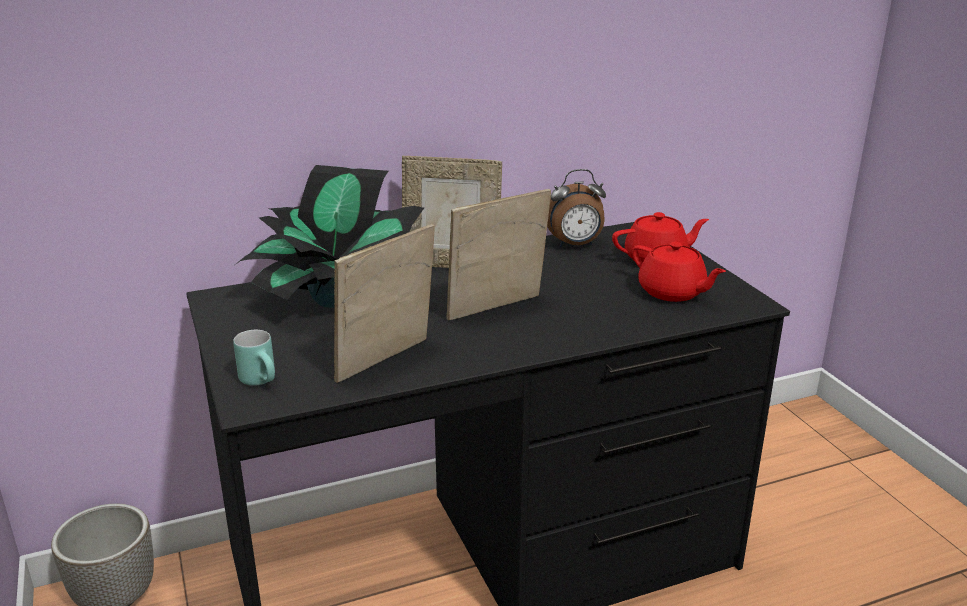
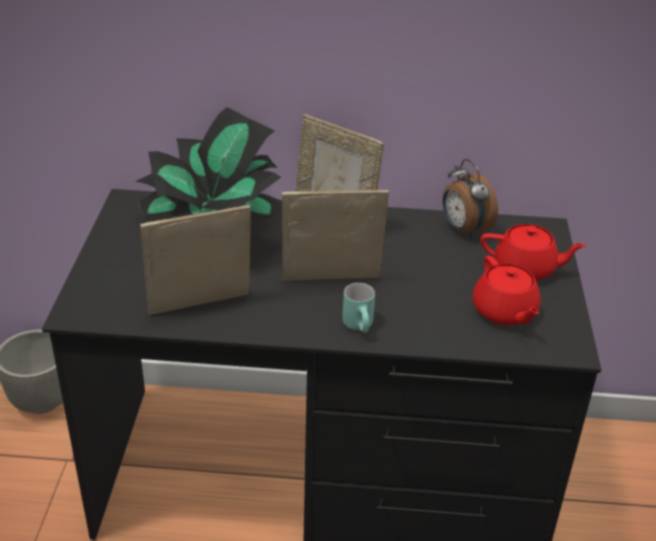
camera: 25 degrees right, 10 degrees up
(263, 381) = (100, 294): turquoise mug -> turquoise mug (361, 327)
(575, 245) = (463, 229): alarm clock -> alarm clock turned 45 degrees clockwise

